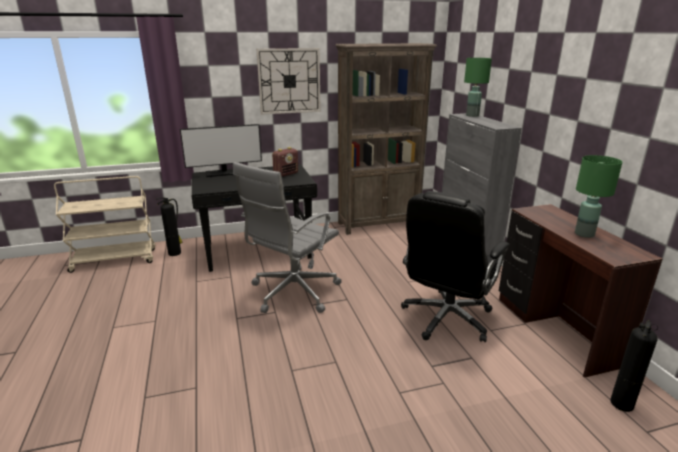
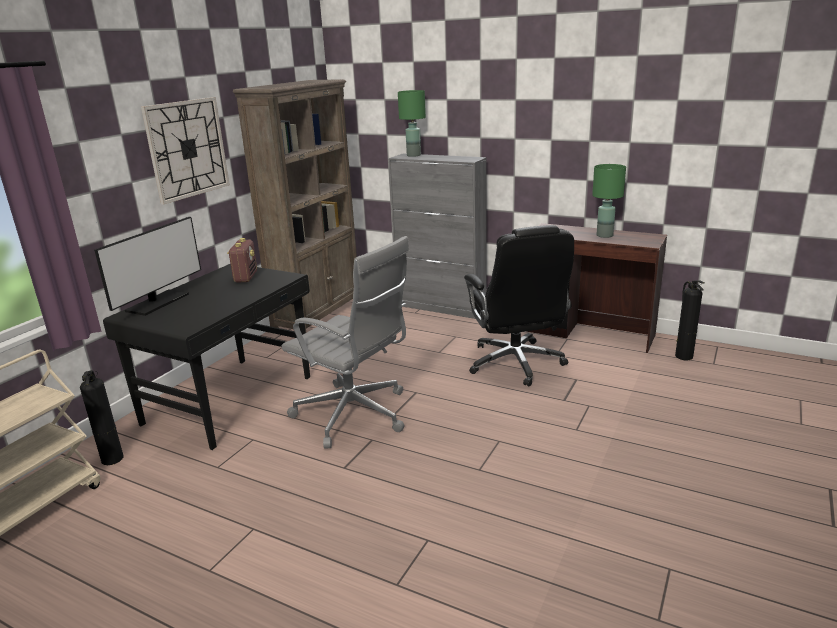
camera: 45 degrees left, 0 degrees up
(292, 293) = (355, 415): grey office chair -> grey office chair turned 45 degrees counterclockwise

